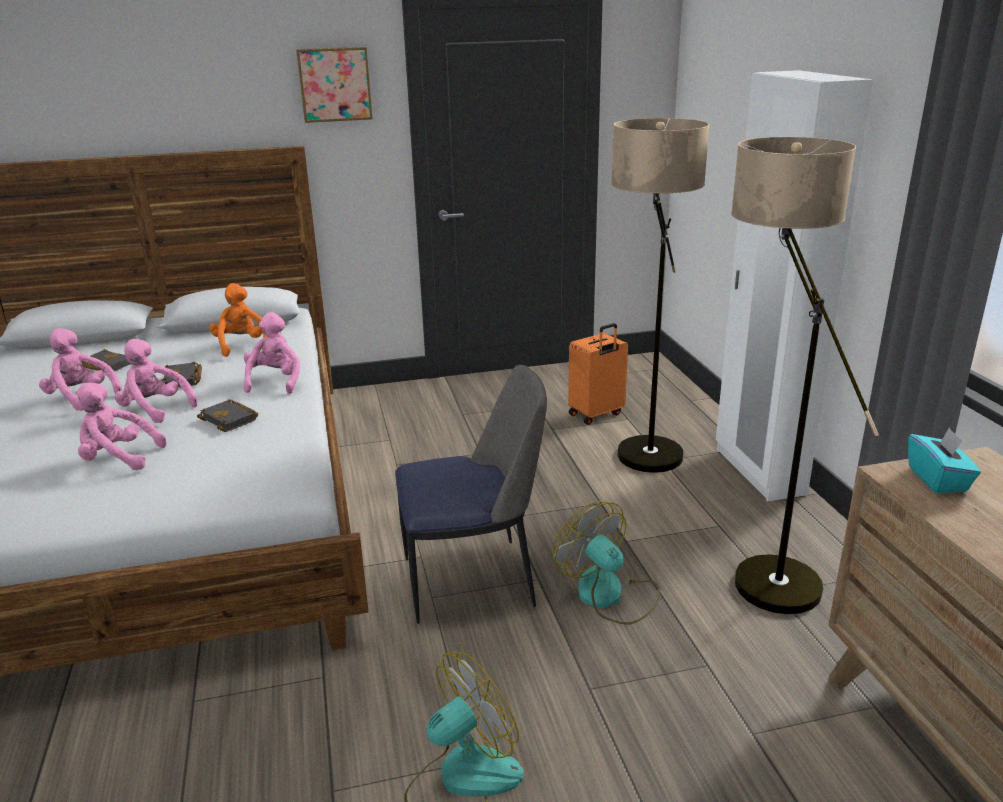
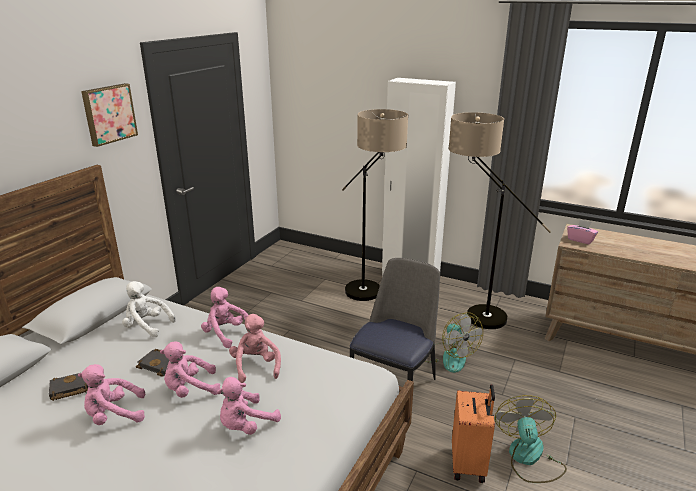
camera: 50 degrees left, 0 degrees up
(231, 419) = (256, 366): black book -> pink plush toy
(242, 346) = (147, 326): orange plush toy -> white plush toy
(596, 414) = (308, 283): orange suitcase -> orange suitcase (469, 464)
(609, 596) = (449, 357): fan -> fan turned 120 degrees counterclockwise
(938, 479) = (580, 240): turquoise tissue box -> pink tissue box

